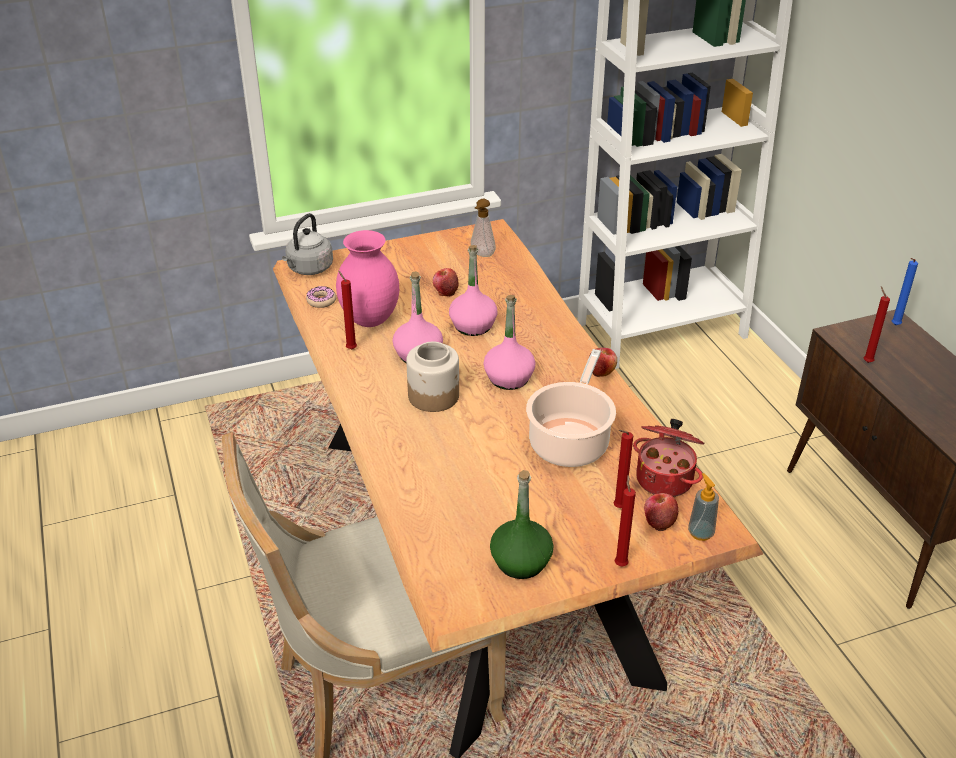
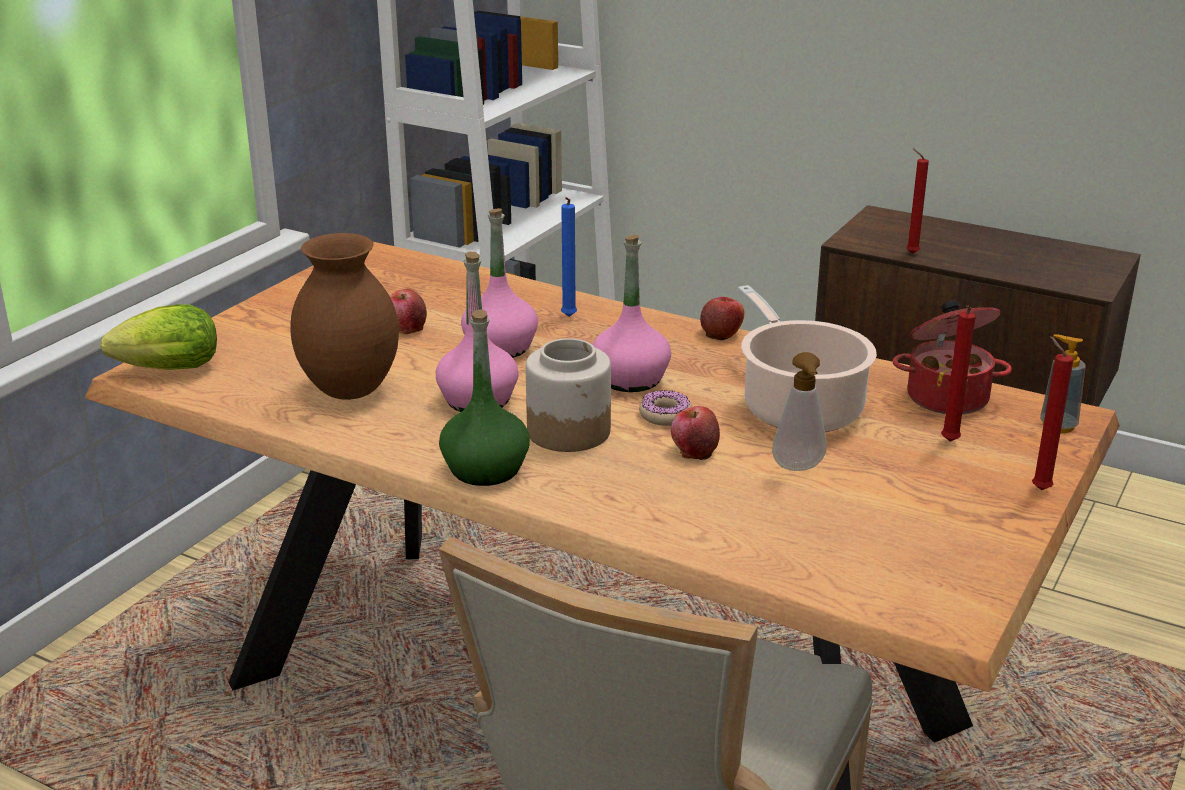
camera: 40 degrees left, 10 degrees down
(308, 269) = (163, 370): grey kettle -> lettuce
(321, 301) = (241, 396): donut -> donut (665, 415)
(350, 348) = (371, 429): red candle -> none
(371, 320) = (352, 390): pink vase -> brown vase
(481, 255) = (395, 279): soap dispenser -> soap dispenser (799, 468)
(521, 562) = (945, 539): green bottle -> green bottle (486, 469)
(659, 521) = (1006, 435): apple -> apple (694, 450)
(894, 325) = (886, 218): blue candle -> blue candle (568, 318)

